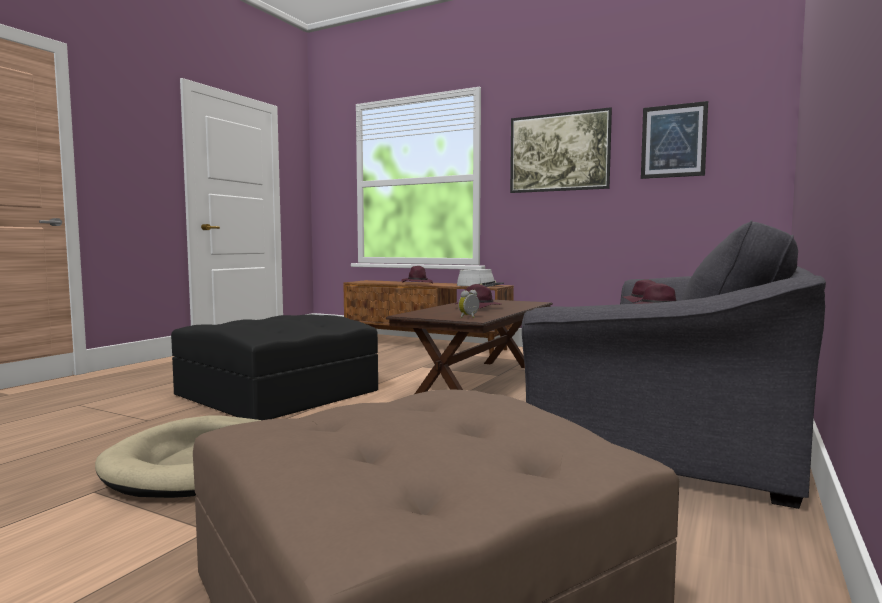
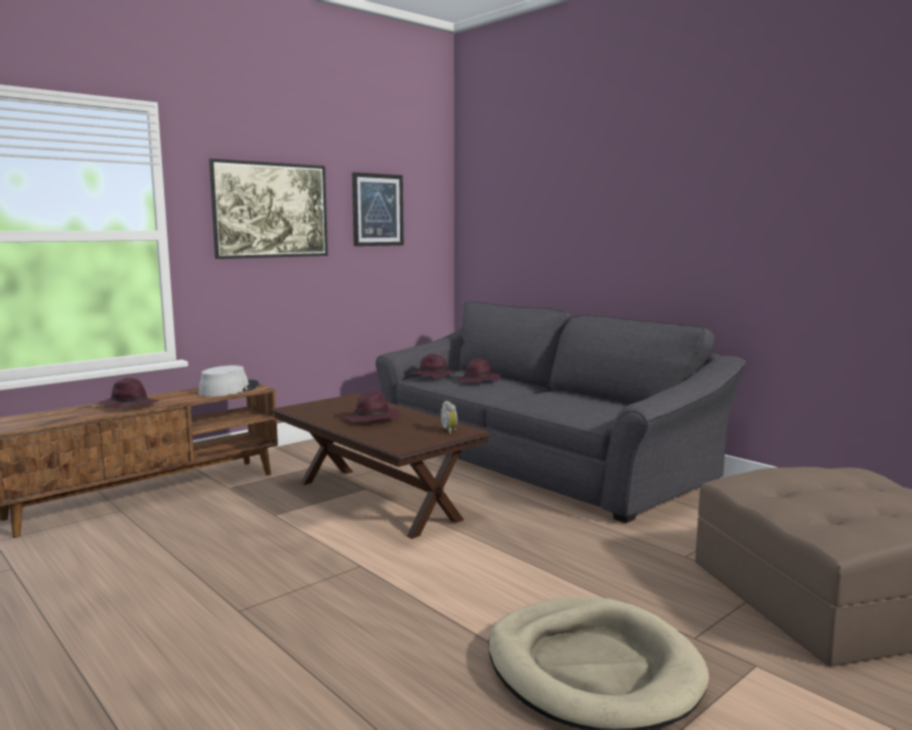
camera: 70 degrees left, 5 degrees up
(278, 392) = (310, 616): black ottoman -> none

